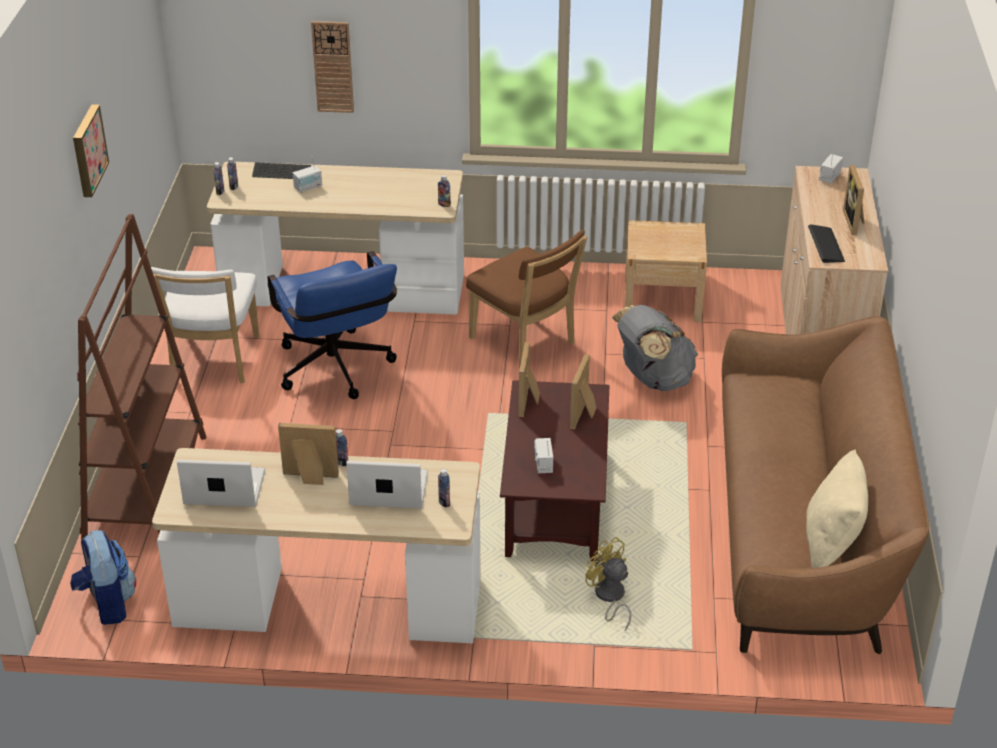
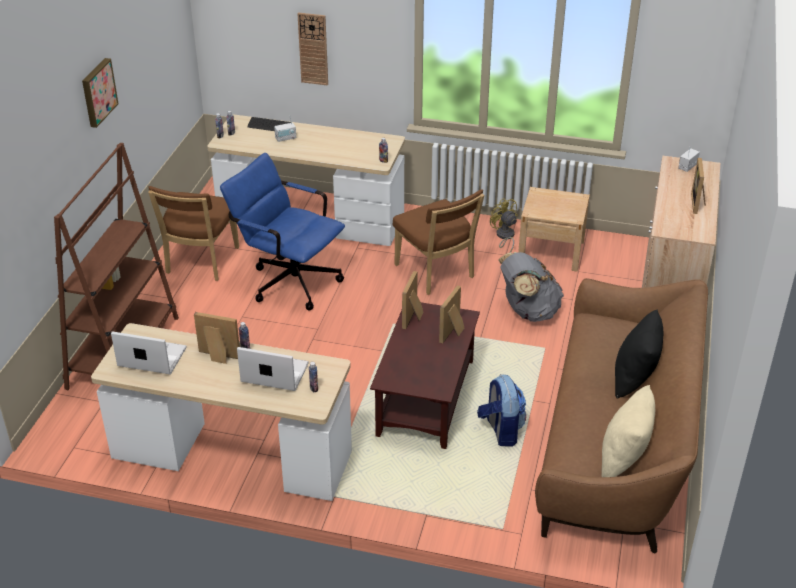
camera: 10 degrees right, 0 degrees up
(107, 604) = (70, 434): backpack -> backpack (501, 431)
(214, 362) = (200, 262): white chair -> brown chair
(337, 372) = (288, 280): blue office chair -> blue office chair turned 135 degrees clockwise
(543, 464) = (410, 367): radio -> none
(609, 598) = (448, 479): yellow fan -> yellow fan (504, 237)
(819, 446) = (634, 379): none -> black pillow
(826, 245) = (669, 219): keyboard -> none

